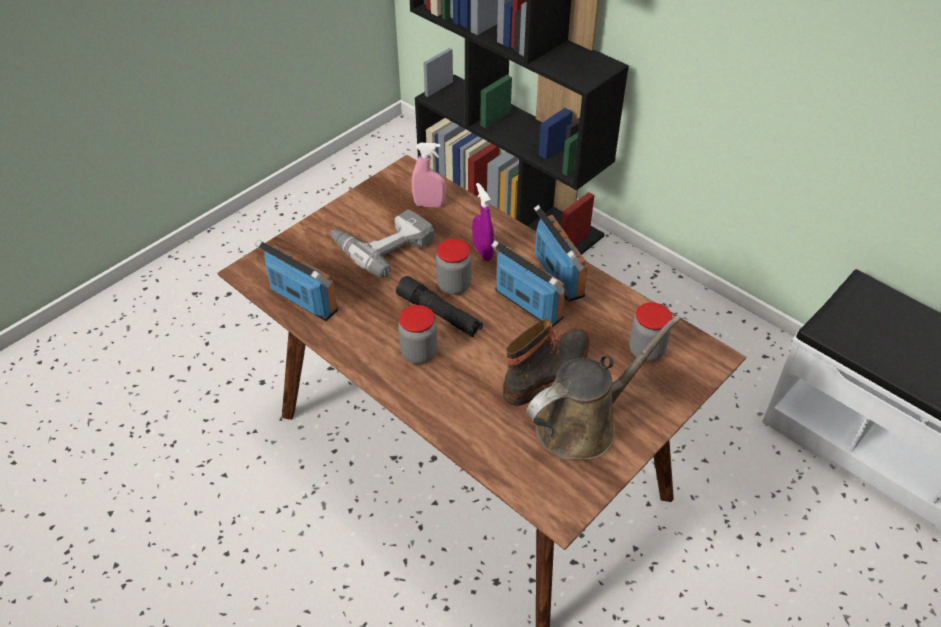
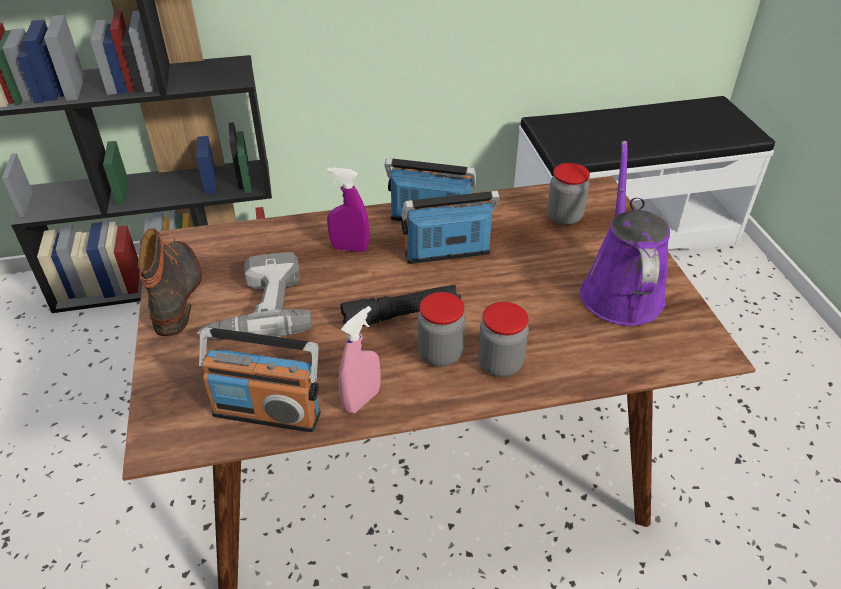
camera: 55 degrees left, 5 degrees down
(303, 300) = (267, 412): radio -> radio turned 150 degrees counterclockwise
(429, 204) = (242, 251): pink spray bottle -> pink spray bottle (361, 400)
(454, 285) = (373, 287): jar -> jar (500, 364)
(548, 372) = (541, 281): boot -> boot (177, 292)
(583, 424) = (620, 290): brown watering can -> purple watering can

